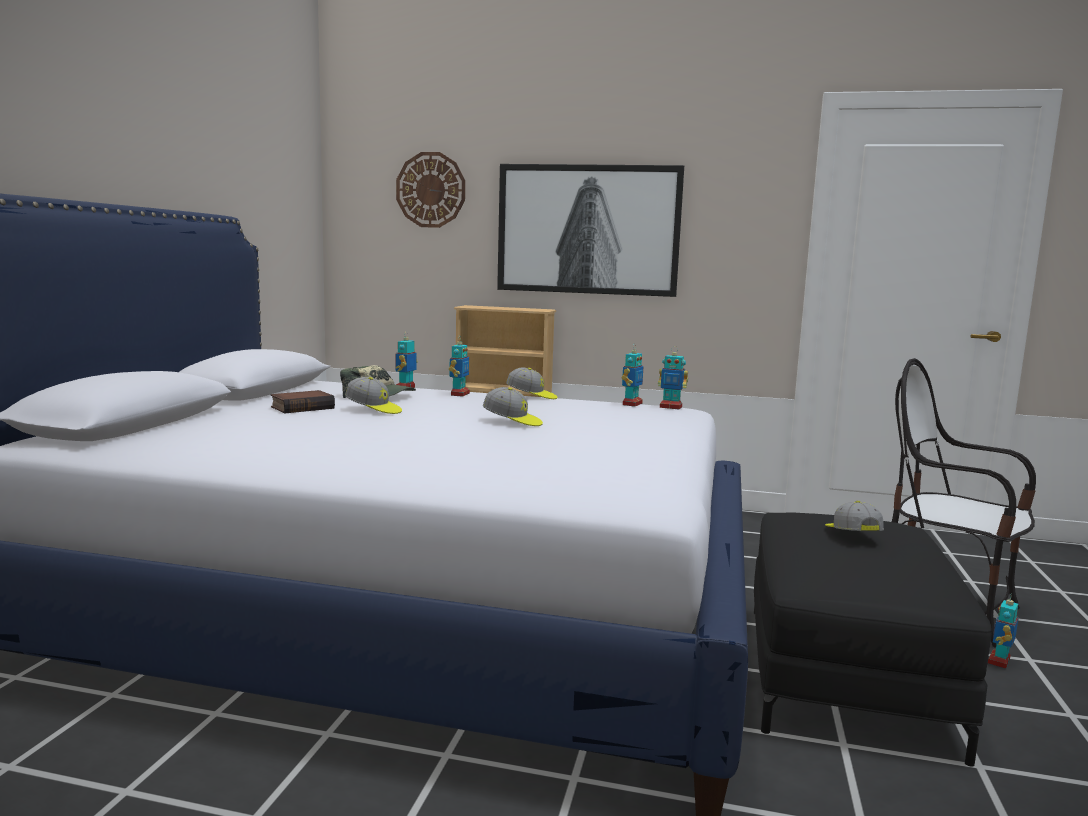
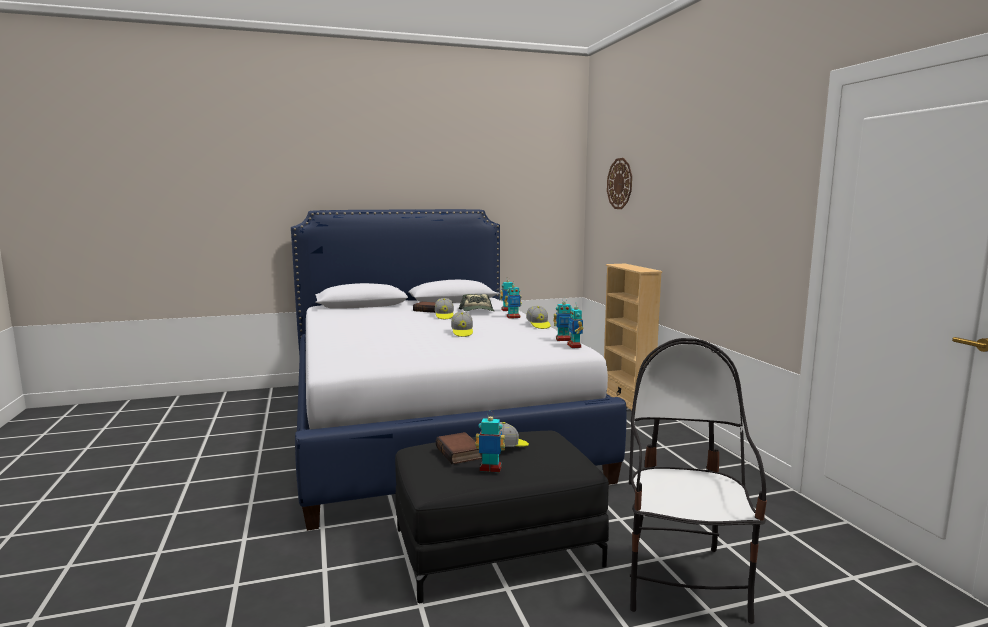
camera: 60 degrees right, 0 degrees up
(588, 230) = (683, 210): picture -> none
(859, 558) = (460, 453): none -> book
(999, 661) = (602, 612): toy robot -> toy robot (490, 469)

